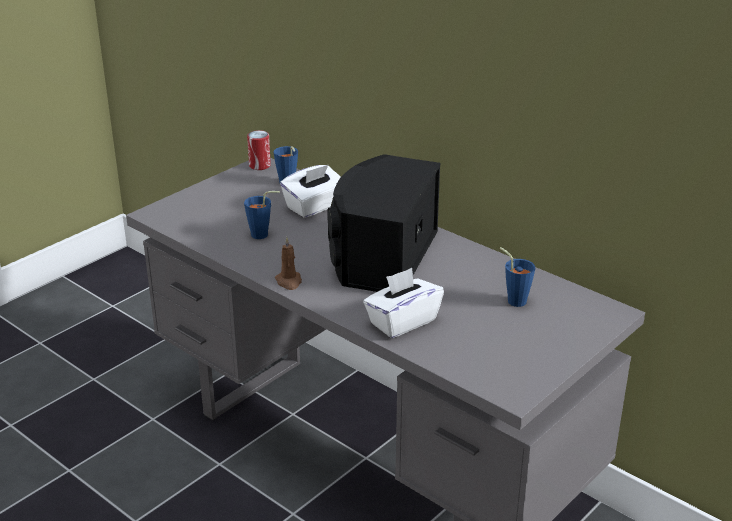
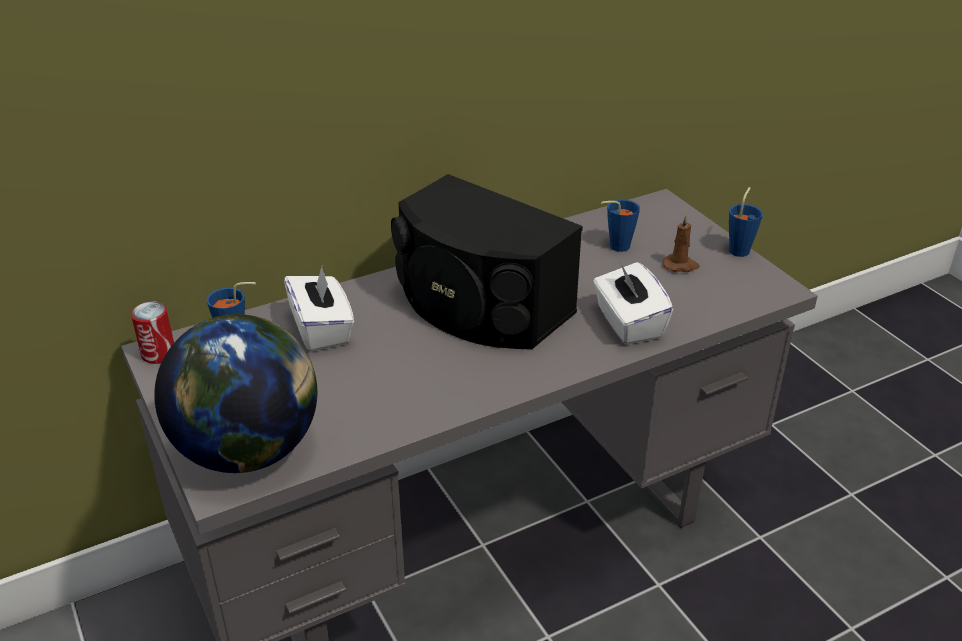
camera: 70 degrees left, 5 degrees up
(187, 213) = (249, 450): none -> globe
(263, 235) = (367, 387): blue cup -> blue cup (740, 248)
(289, 282) = (501, 388): brown candle -> brown candle (680, 265)

